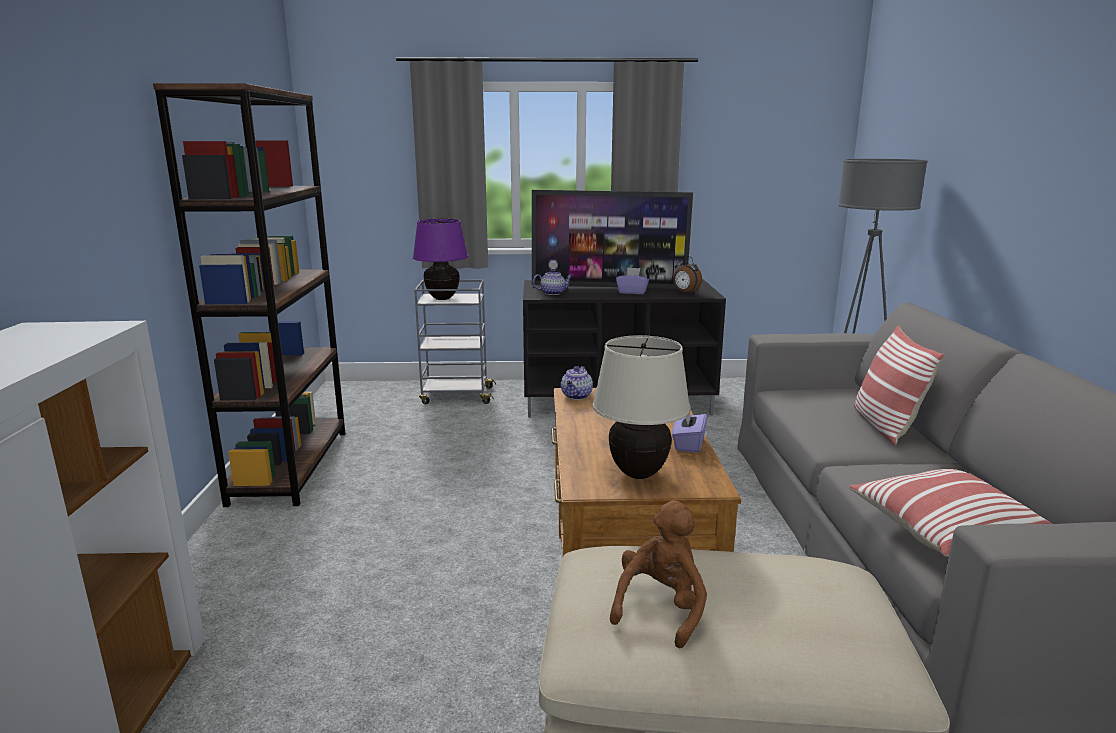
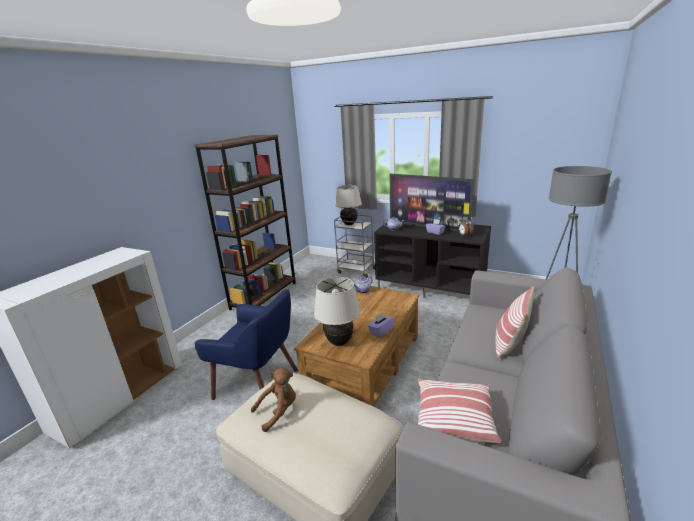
camera: 30 degrees right, 5 degrees up
(442, 298) = (349, 224): purple table lamp -> beige table lamp
(442, 621) = (258, 383): none -> blue armchair

